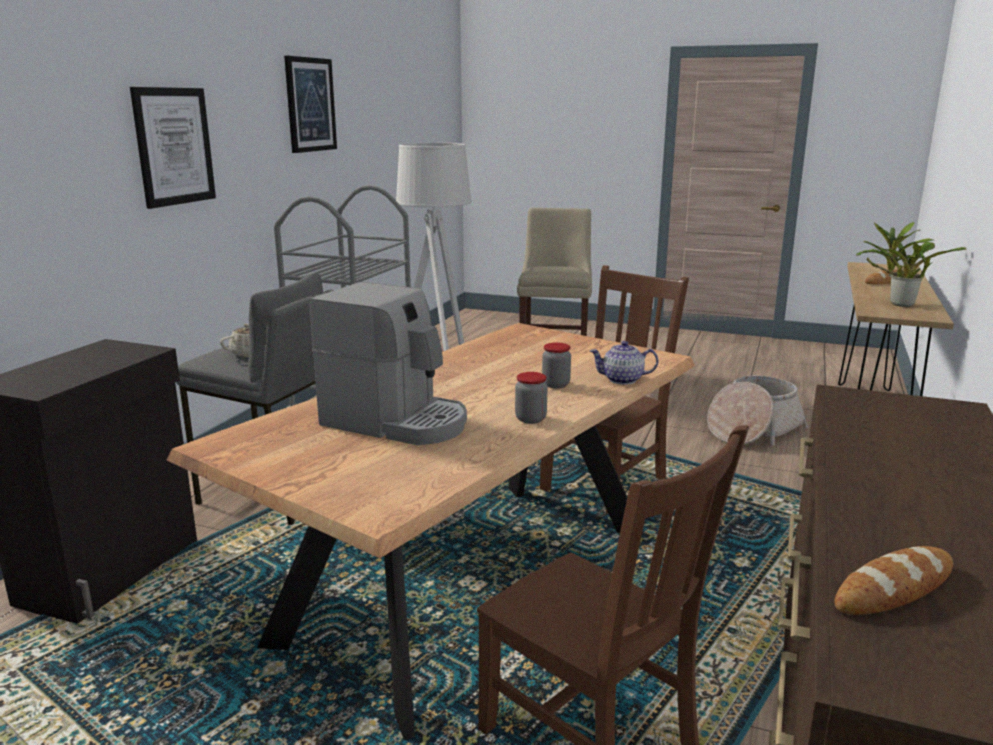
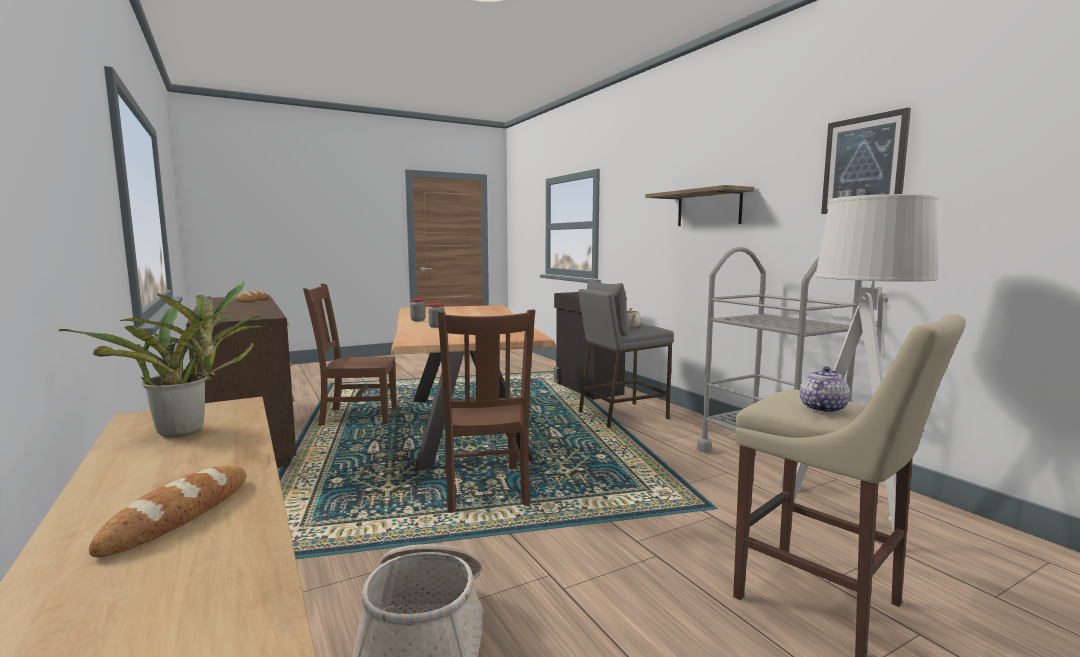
camera: 130 degrees right, 10 degrees down
(174, 146) = (708, 208): picture -> shelf
(396, 422) = (462, 314): coffee machine -> none
(623, 380) = (409, 332): teapot -> teapot (822, 408)

